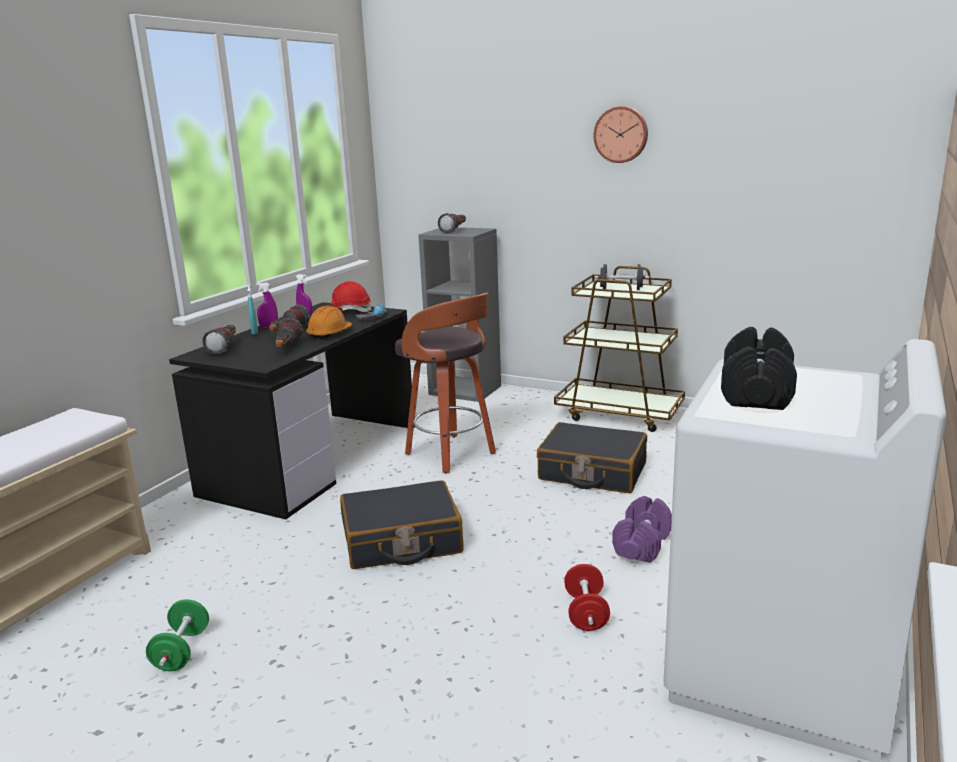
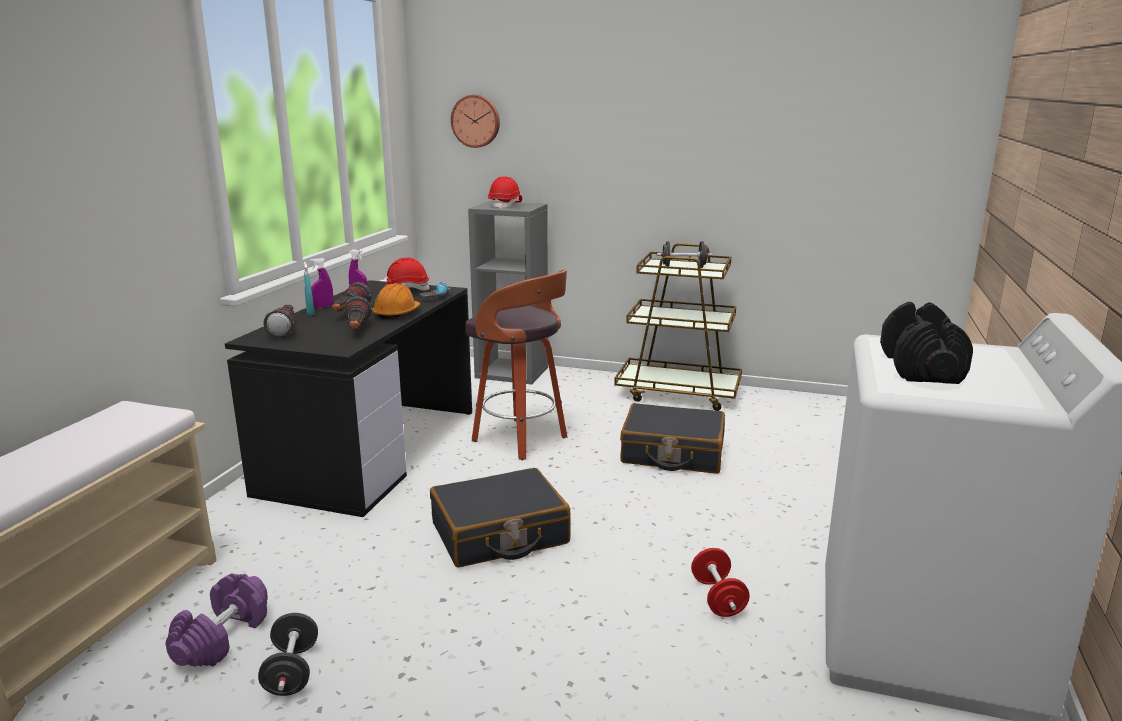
camera: 10 degrees left, 0 degrees up
(181, 651) = (292, 672): green dumbbell -> black dumbbell
(455, 231) = (505, 205): flashlight -> red hard hat
(621, 134) = (682, 110): wall clock -> wall clock (476, 121)
(641, 544) = (747, 524): purple dumbbell -> purple dumbbell (222, 637)

